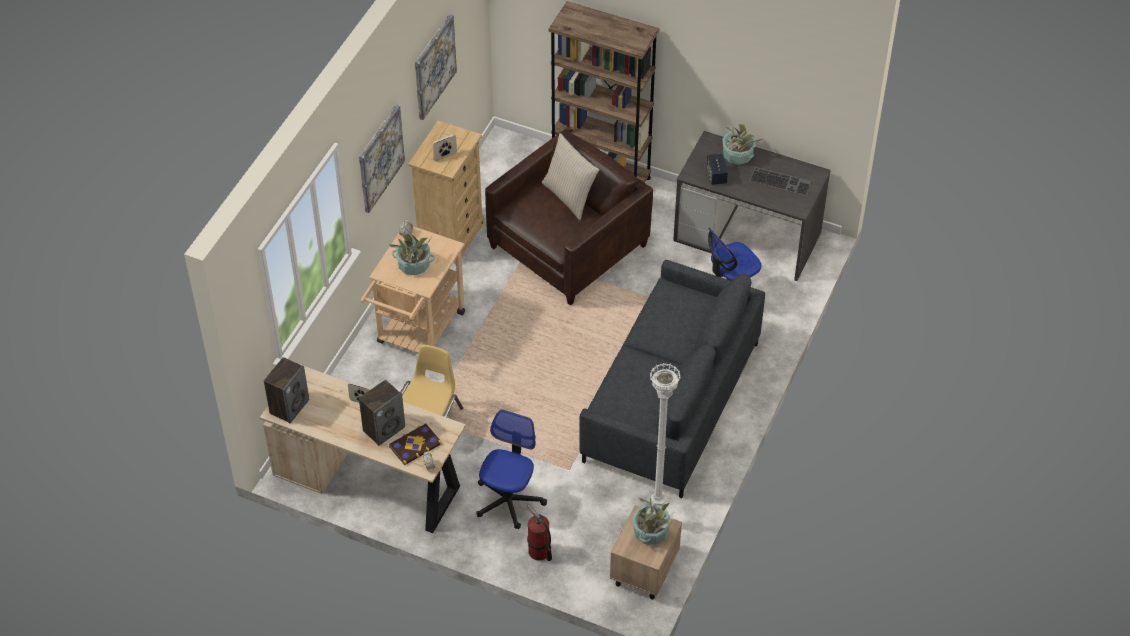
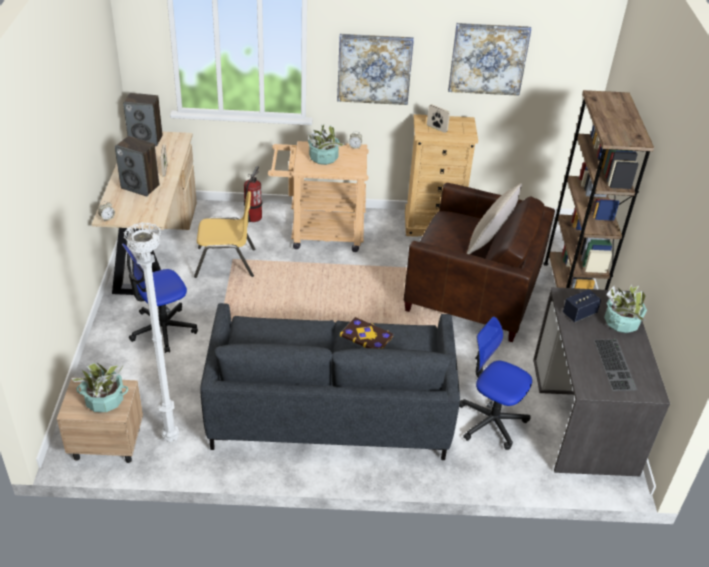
camera: 65 degrees right, 10 degrees down
(415, 445) = (128, 206): book -> book (366, 336)
(509, 500) = (162, 329): office chair -> office chair turned 150 degrees clockwise
(539, 552) = (110, 363): fire extinguisher -> fire extinguisher (253, 217)

